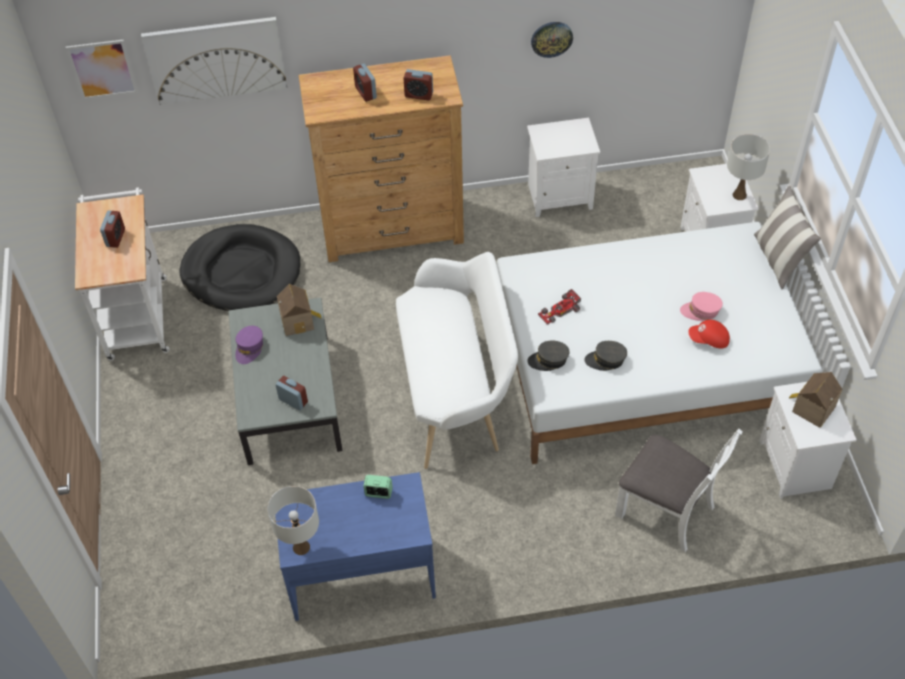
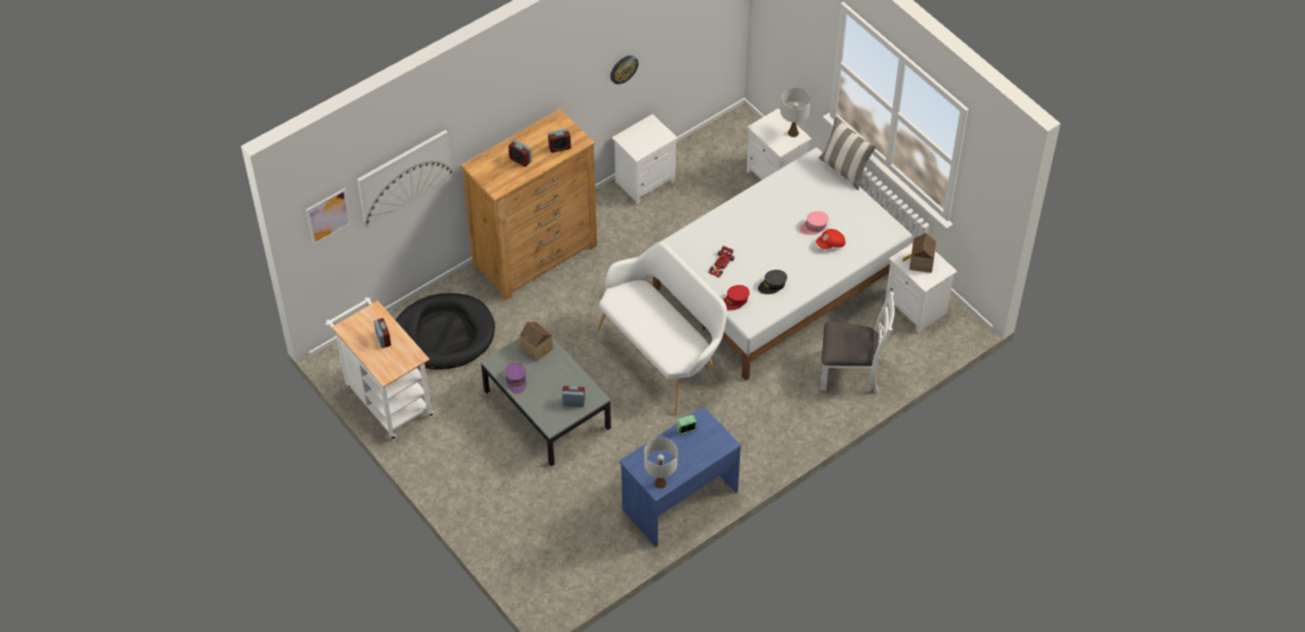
camera: 30 degrees left, 0 degrees up
(548, 360) = (735, 301): grey cap -> red cap

